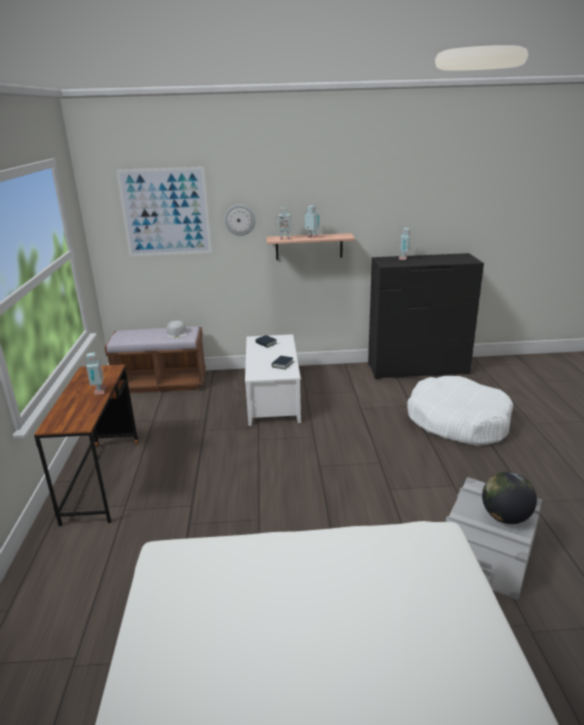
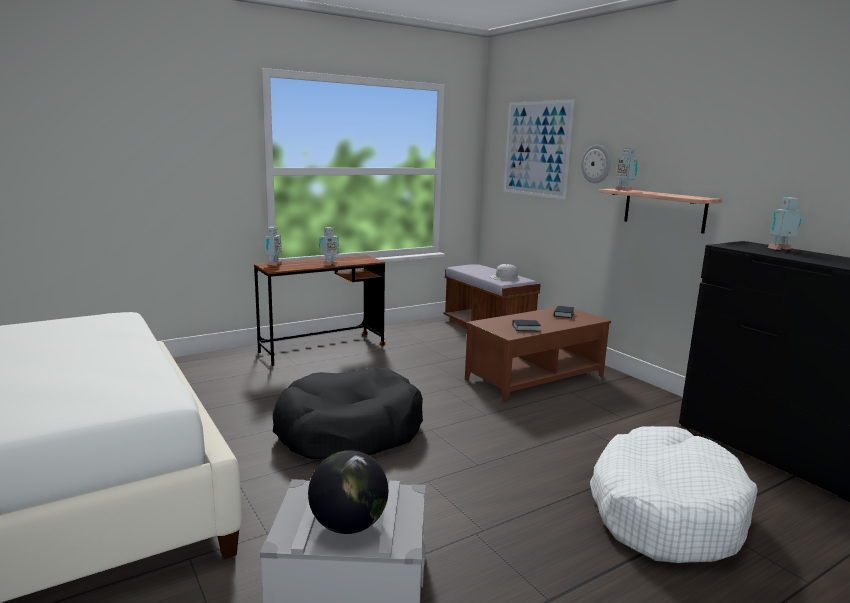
camera: 60 degrees right, 10 degrees down
(274, 397) = (535, 378): white coffee table -> brown coffee table
(294, 506) = (348, 431): none -> black dog bed
(312, 237) = (655, 193): toy robot -> toy robot (273, 264)

